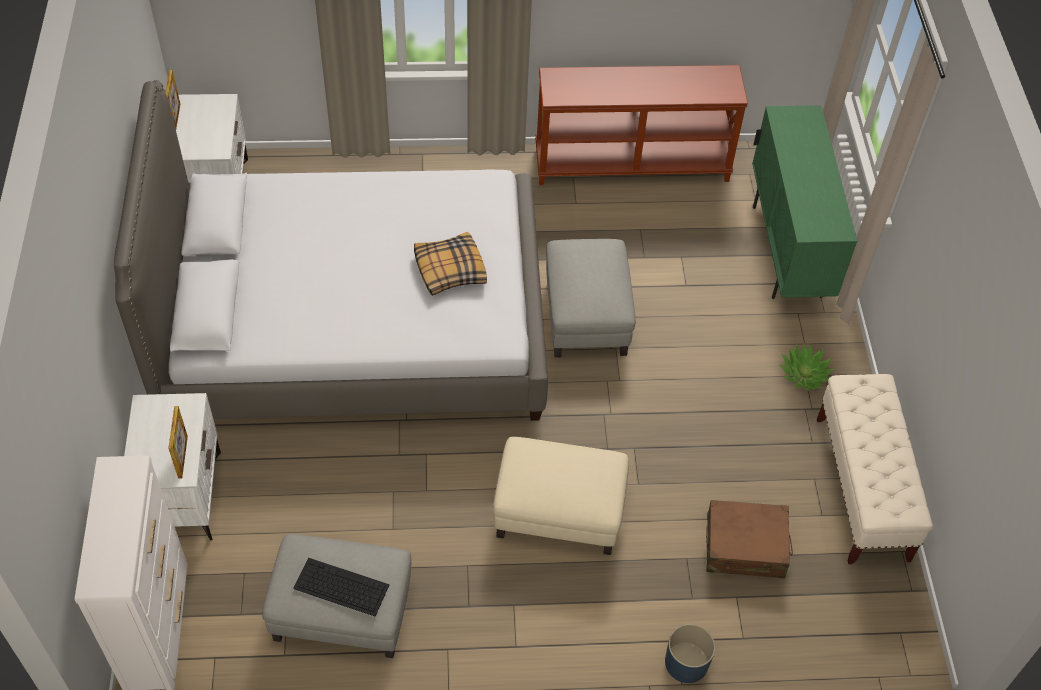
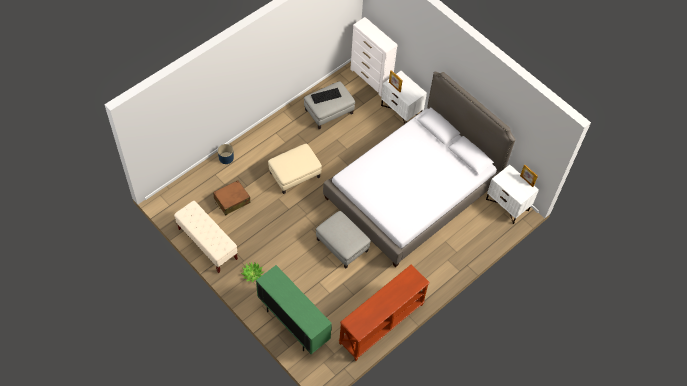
camera: 140 degrees right, 5 degrees up
(449, 270) = (383, 189): pillow -> none

